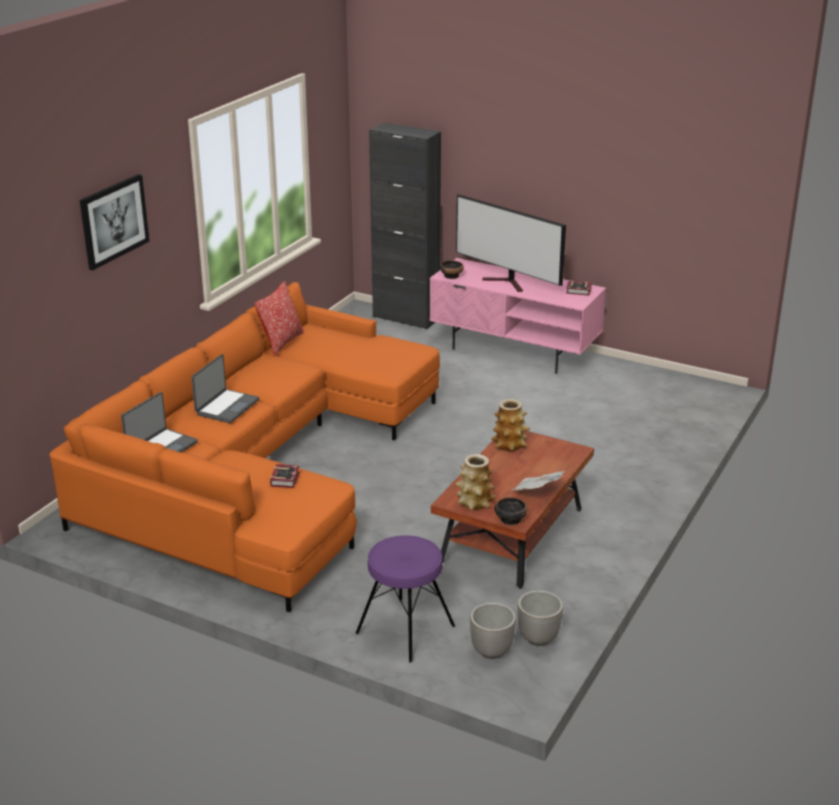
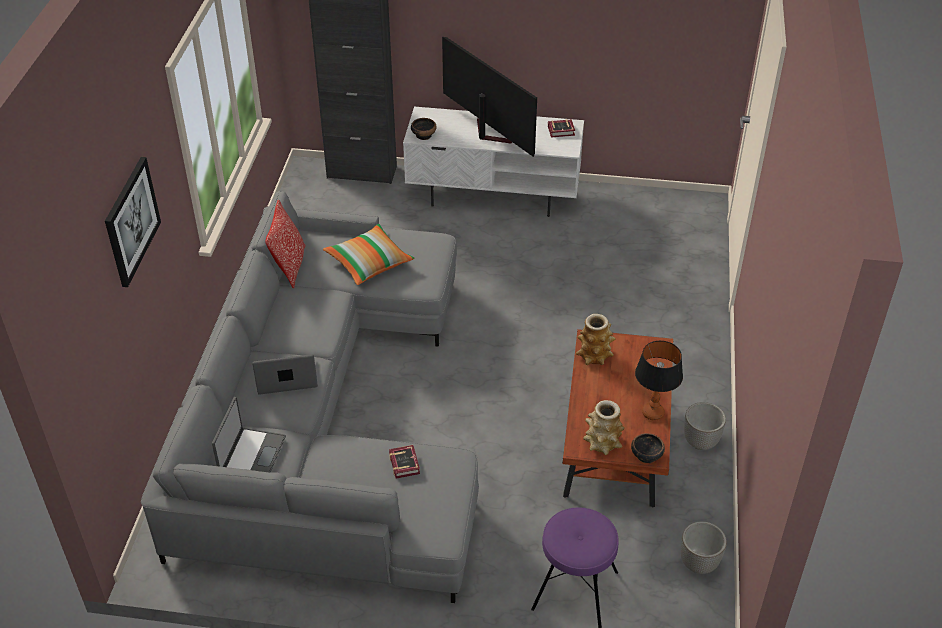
camera: 20 degrees left, 15 degrees up
(226, 407) = (286, 377): laptop -> laptop turned 105 degrees counterclockwise
(260, 468) = (322, 420): orange sofa -> grey sofa
(350, 352) = (369, 263): none -> pillow
(491, 651) = (666, 593): planter -> planter (700, 442)
(508, 283) = (486, 134): television -> television turned 150 degrees counterclockwise
(515, 351) = (494, 194): pink tv stand -> white tv stand
(537, 492) = (652, 413): newspaper -> table lamp

